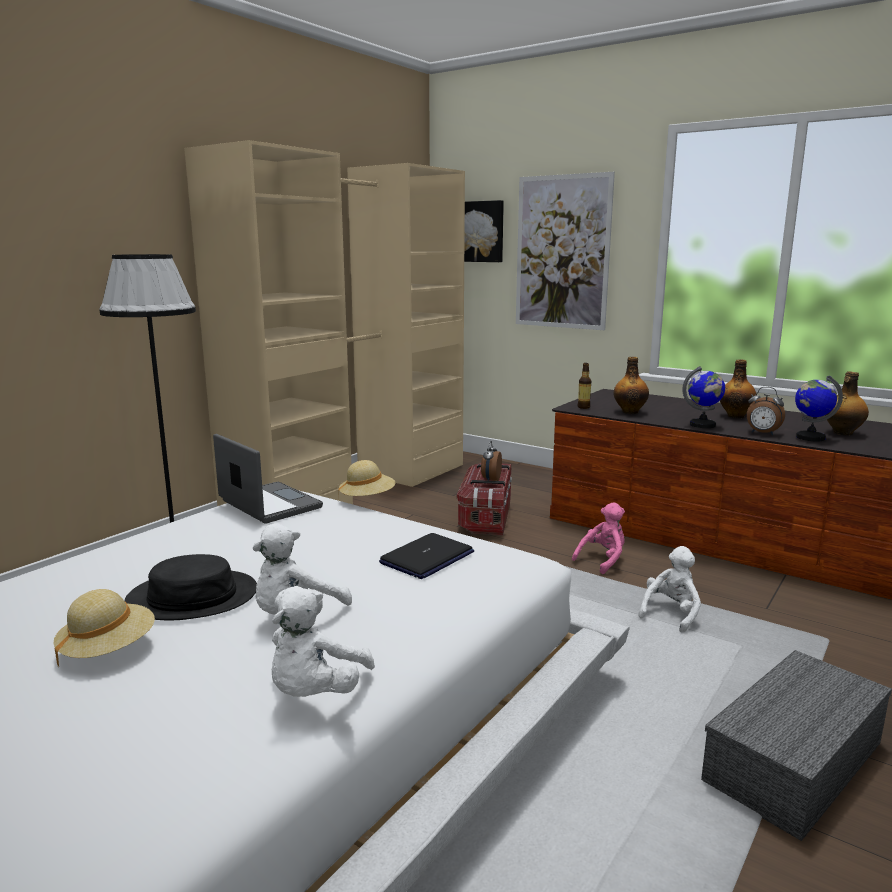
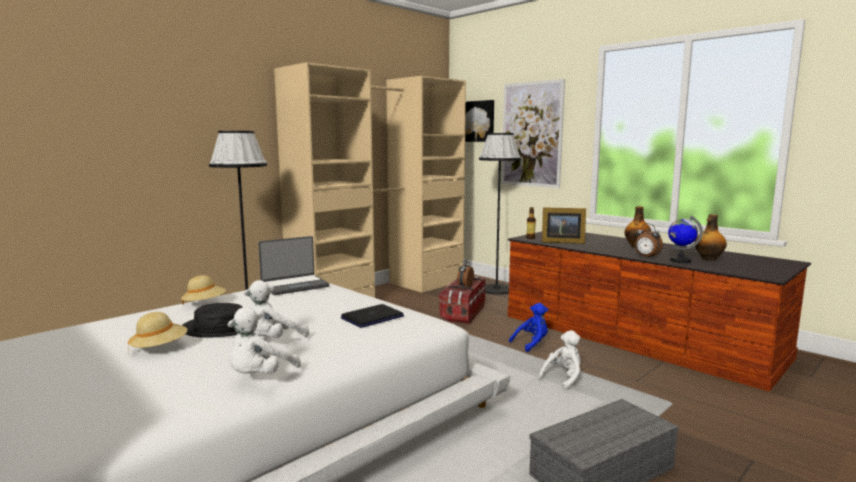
camera: 10 degrees right, 5 degrees down
(268, 505) = (294, 285): laptop -> laptop turned 90 degrees clockwise
(367, 499) = (359, 286): beige hat -> beige hat (204, 304)
(515, 476) = (496, 289): none -> black floor lamp
(603, 560) = (531, 344): pink plush toy -> blue plush toy
(630, 412) = (561, 242): bottle -> picture frame
(702, 425) = (606, 251): globe -> none

